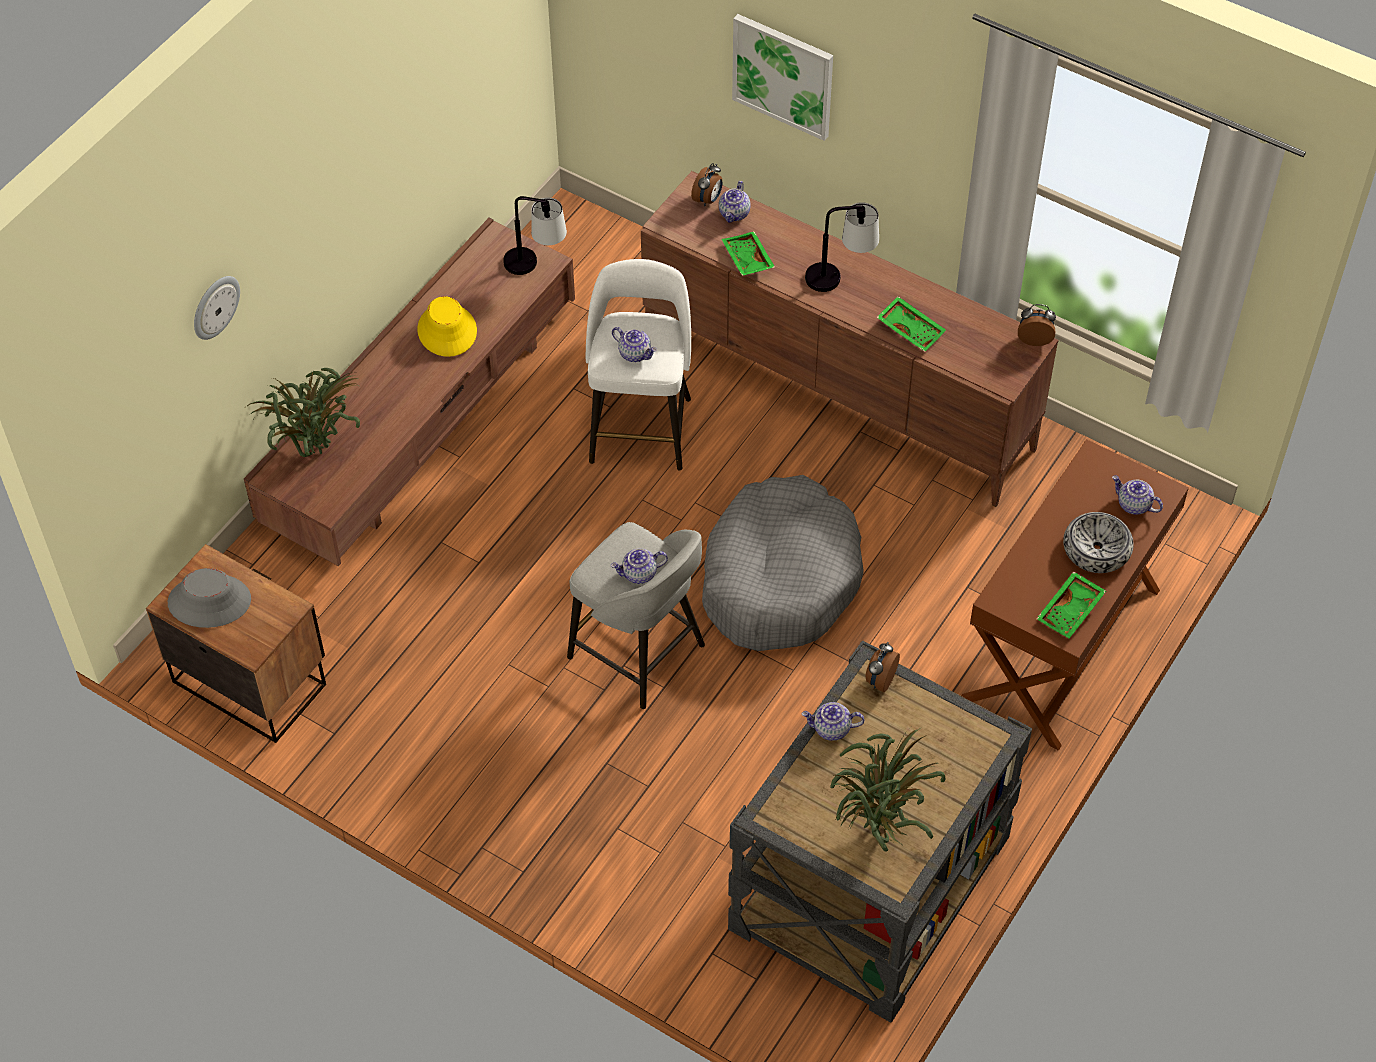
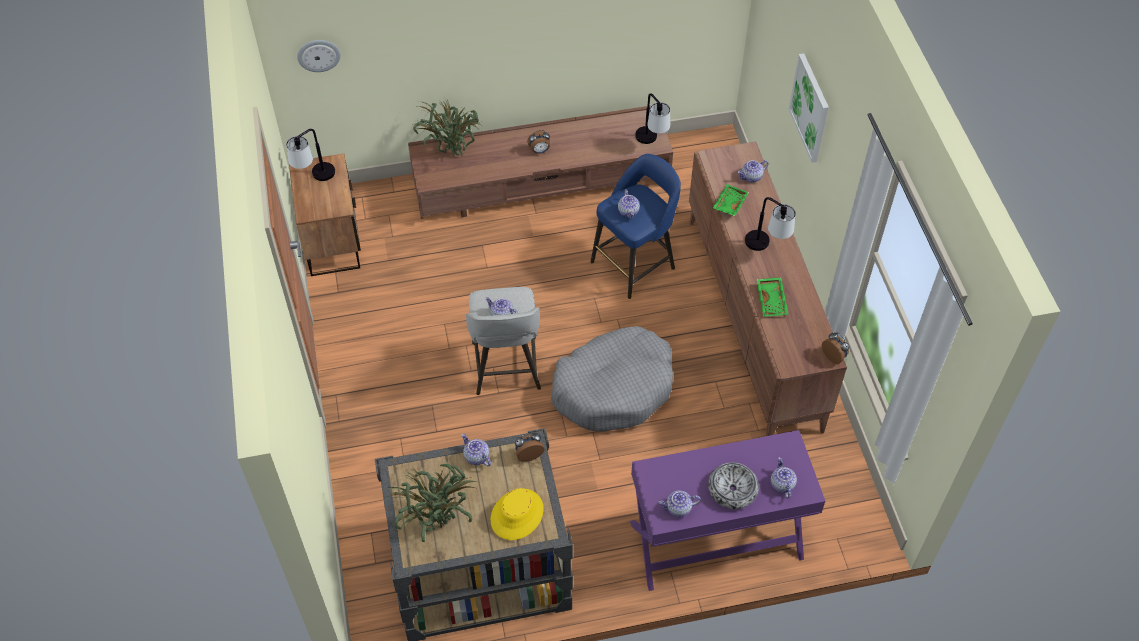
camera: 45 degrees right, 0 degrees up
(209, 601) = (315, 179): grey hat -> table lamp
(215, 306) = (408, 29): wall clock -> wall clock (318, 55)
(447, 331) = (574, 143): yellow hat -> yellow hat (516, 514)
(641, 427) = (635, 264): white stool -> blue stool
(708, 199) = (746, 161): alarm clock -> alarm clock (539, 151)
(1062, 644) = (716, 540): brown console table -> purple console table
(1071, 611) = (678, 508): green tray -> teapot

